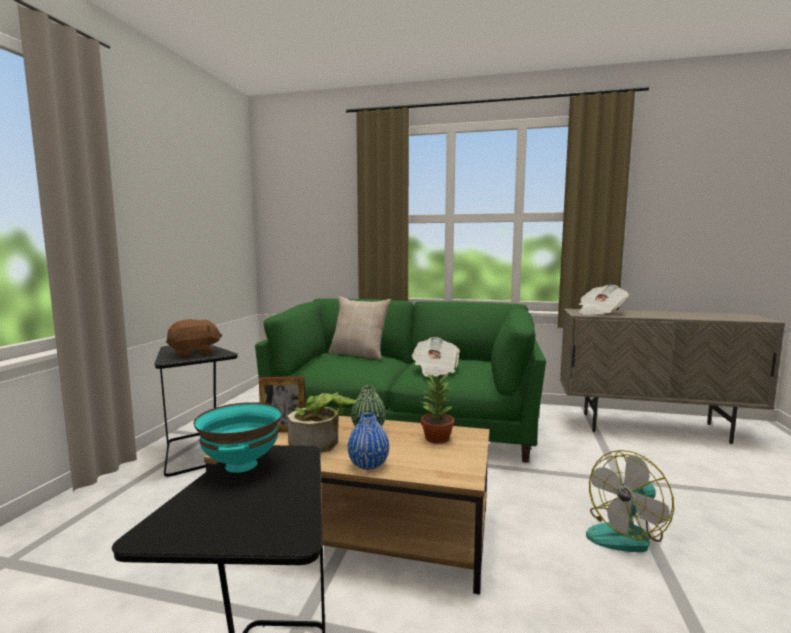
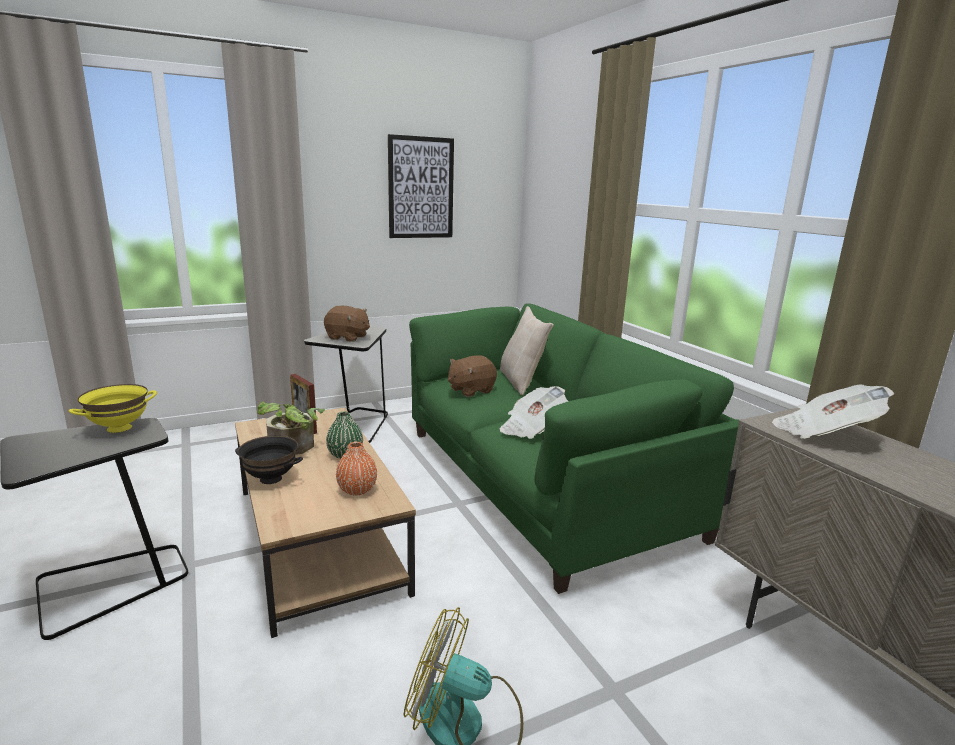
camera: 50 degrees right, 10 degrees up
(194, 206) = (421, 188): none -> picture
(242, 465) = (119, 428): turquoise bowl -> yellow bowl
(343, 367) = (470, 390): none -> brown plush toy
(368, 464) = (270, 479): blue vase -> black bowl
(436, 438) = (357, 490): potted plant -> orange vase

